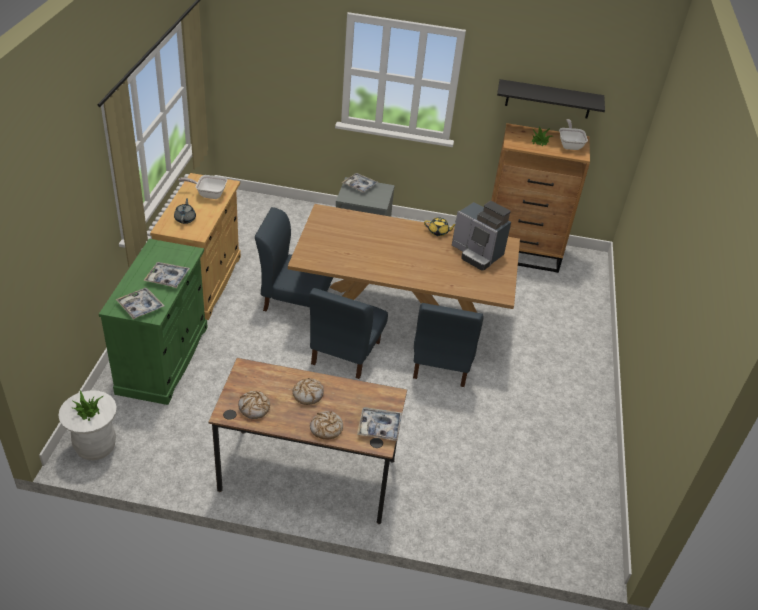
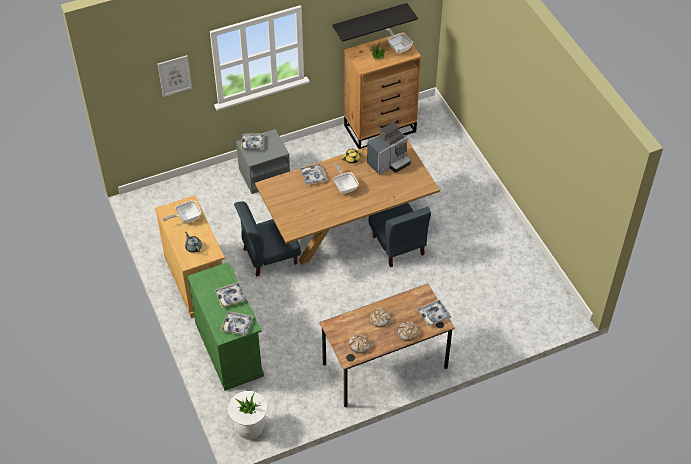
camera: 30 degrees left, 10 degrees up
(296, 55) = (174, 75): none -> picture
(345, 353) = (335, 275): blue chair -> none
(380, 226) = (313, 176): none -> tray
(405, 250) = (345, 186): none -> frying pan
(477, 254) = (389, 162): coffee machine -> coffee machine turned 45 degrees counterclockwise

